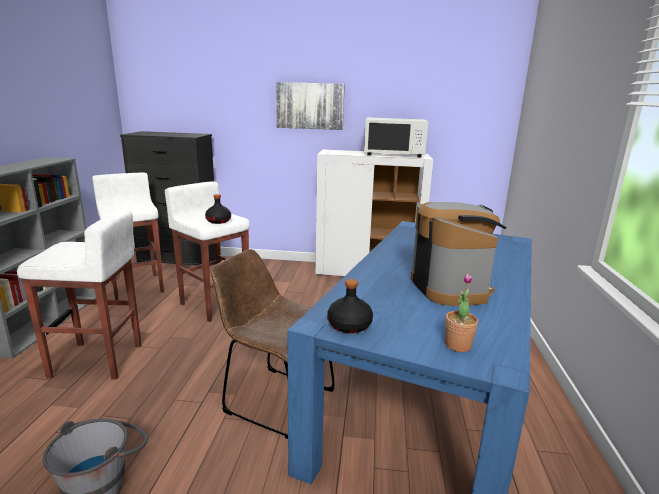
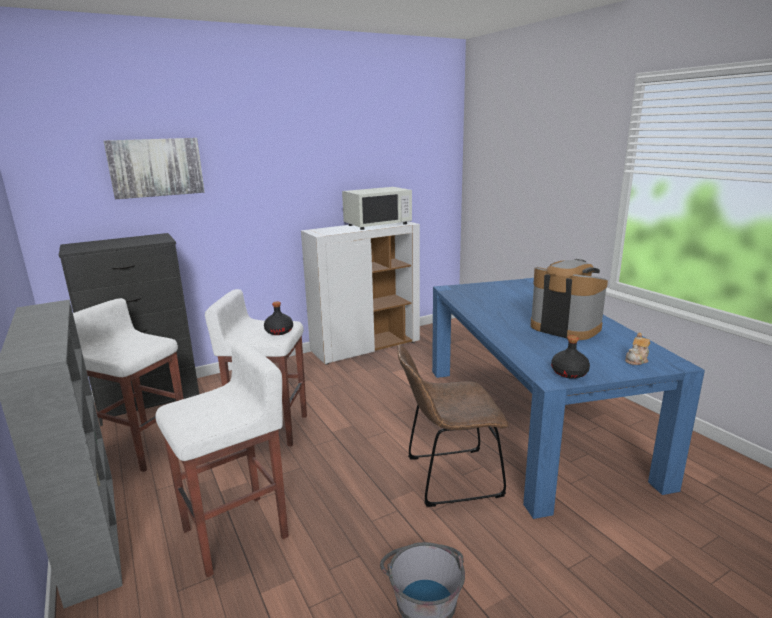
camera: 35 degrees left, 0 degrees up
(310, 106) = (282, 185): picture -> picture (156, 167)
(458, 345) = (637, 360): potted plant -> teapot

